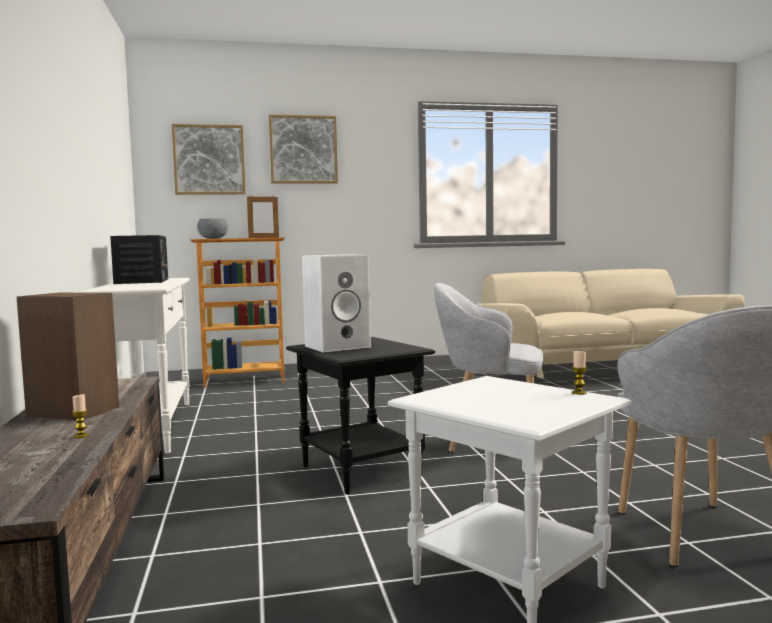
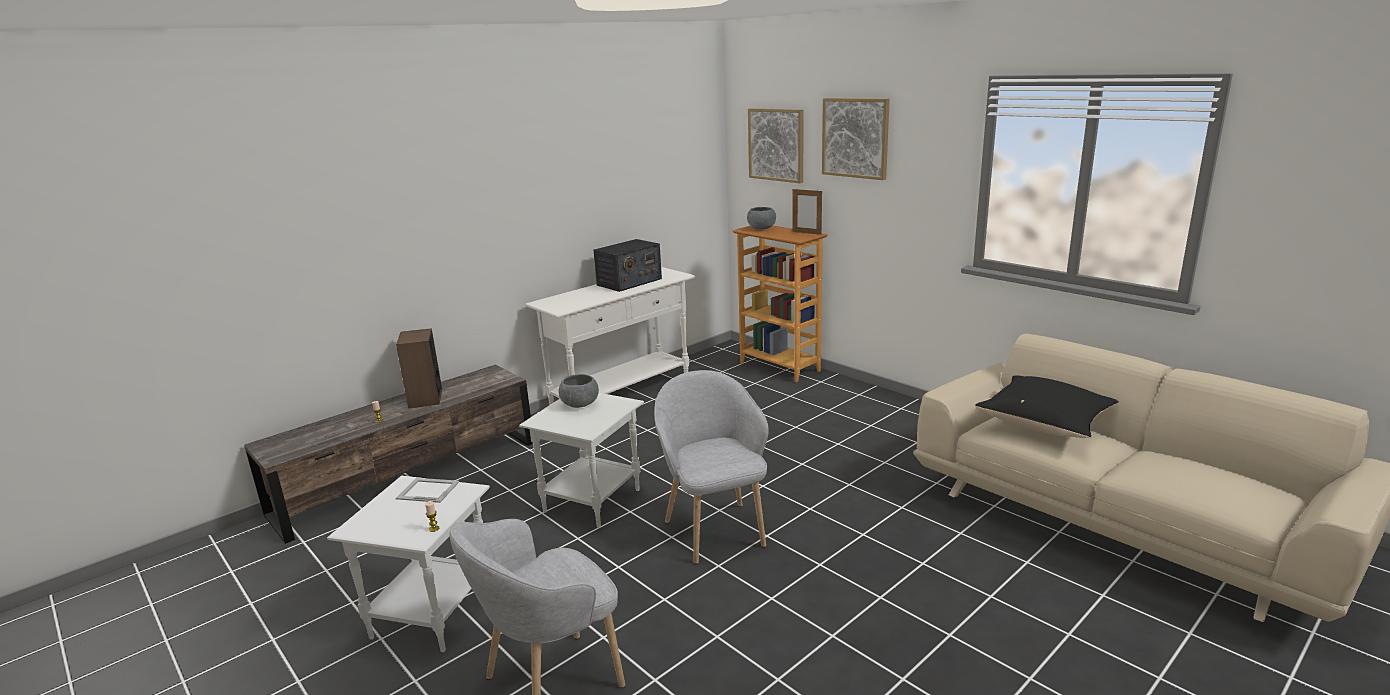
camera: 60 degrees right, 15 degrees up
(338, 346) = (580, 404): white speaker -> grey bowl
(360, 470) = (593, 500): black side table -> white side table
(462, 391) = (427, 490): none -> picture frame
(561, 312) = (1045, 424): none -> black pillow

